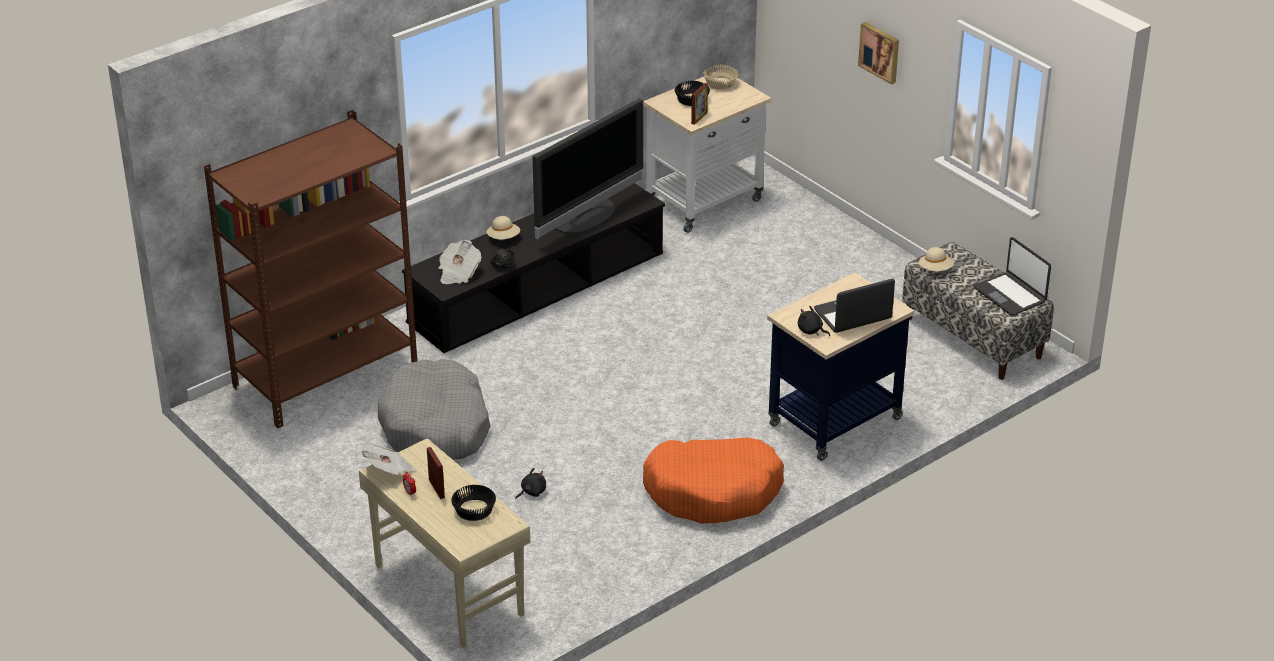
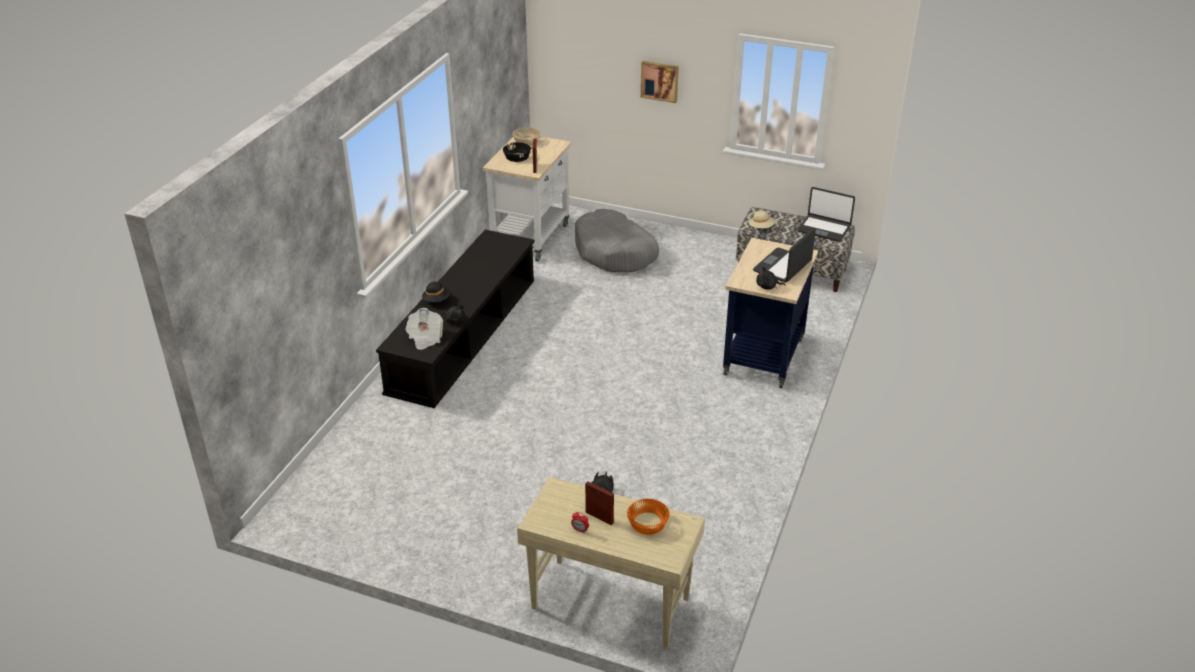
camera: 30 degrees left, 0 degrees up
(326, 375) = (350, 461): brown bookcase -> none
(388, 470) = (543, 518): newspaper -> none
(436, 427) = (479, 469): grey dog bed -> grey dog bed (615, 252)
(474, 509) = (647, 522): black bowl -> orange bowl
(503, 238) = (437, 300): beige hat -> black hat
(587, 218) = (487, 266): television -> none
(713, 491) = (732, 439): orange dog bed -> none

